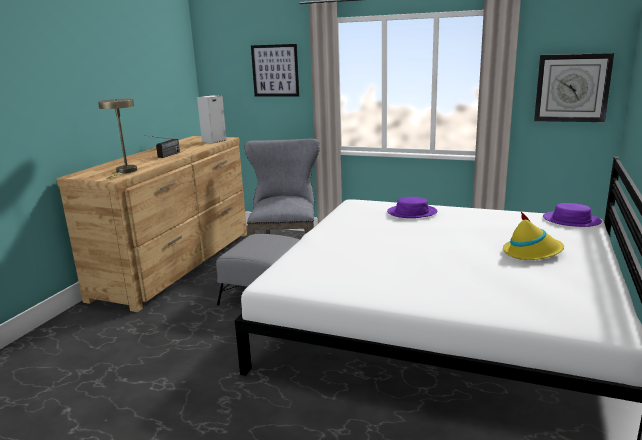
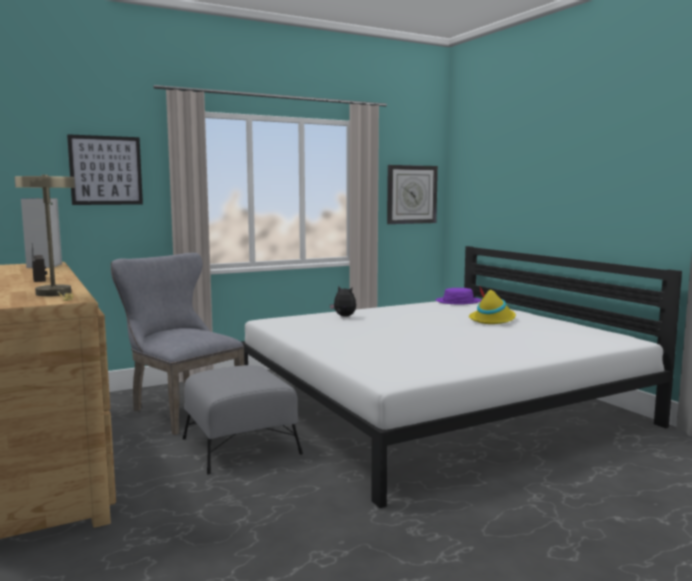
camera: 50 degrees left, 10 degrees down
(412, 212) = (343, 316): purple hat -> plush toy

